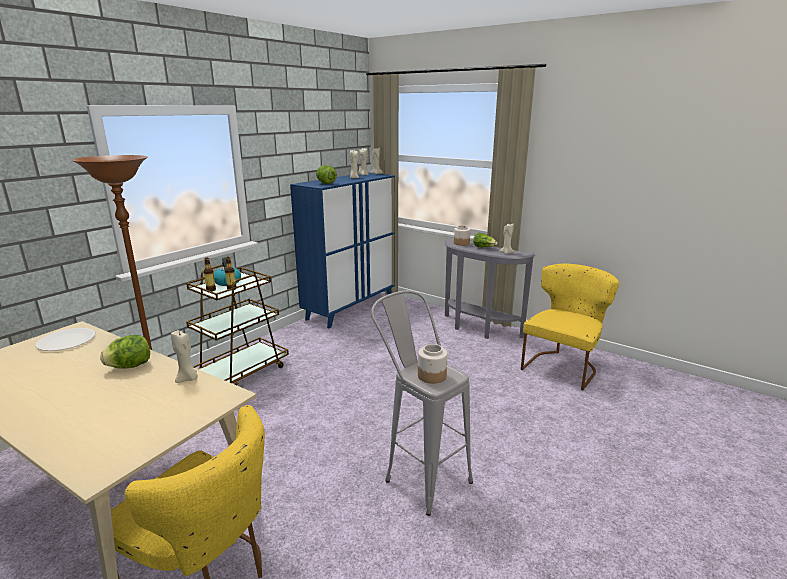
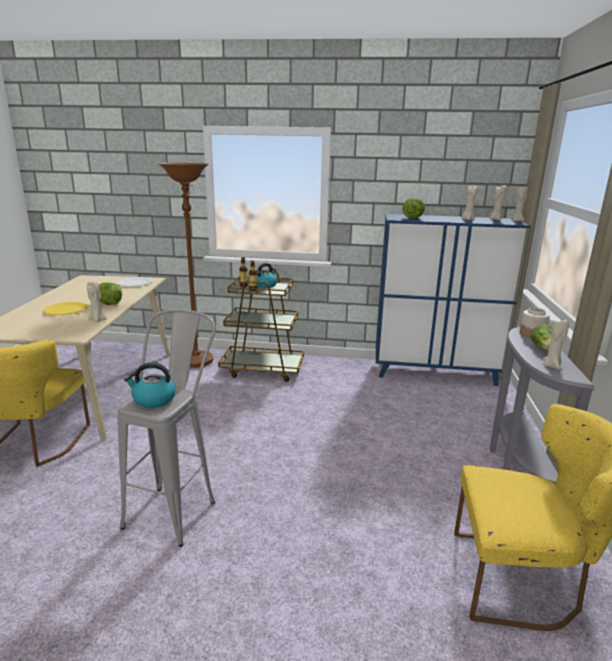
camera: 60 degrees right, 0 degrees up
(101, 397) = (66, 310): none -> yellow plate
(432, 376) = (153, 400): jar -> kettle

